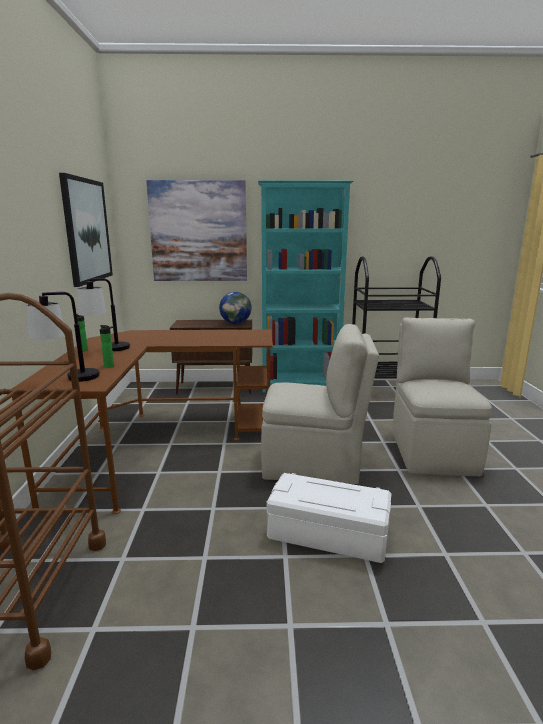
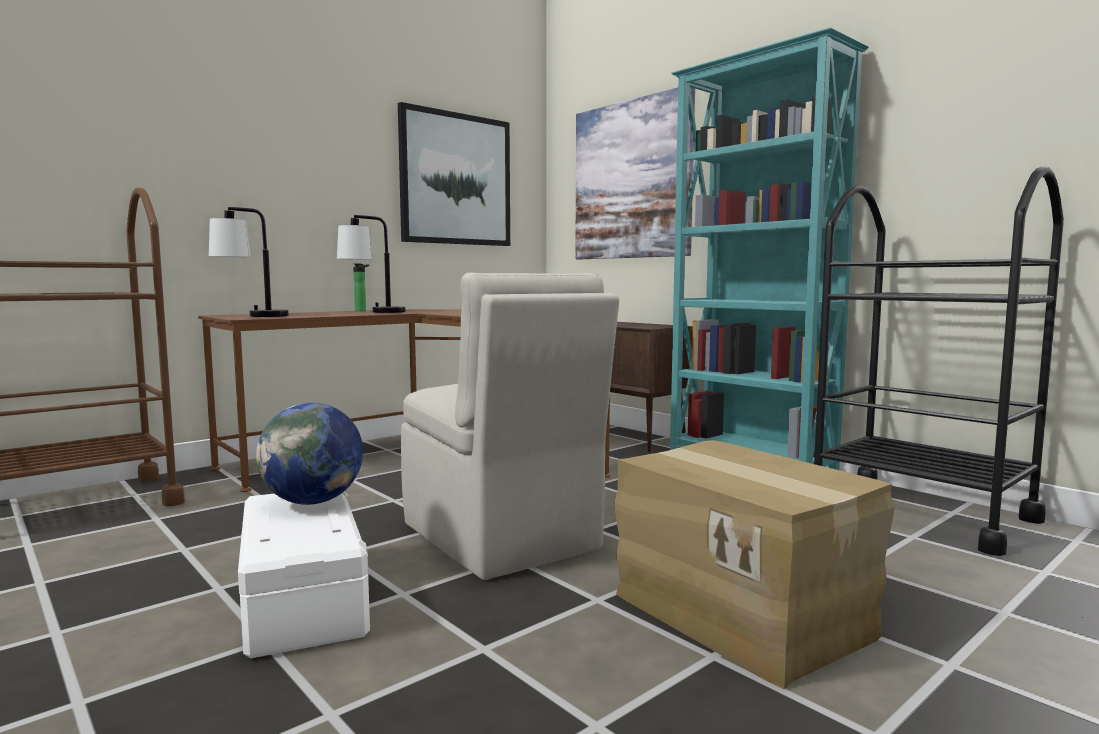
camera: 50 degrees right, 10 degrees down
(110, 366) = (317, 315): bottle -> none
(235, 323) = (650, 326): globe -> globe (313, 502)
(432, 451) = (742, 613): beige chair -> cardboard box

